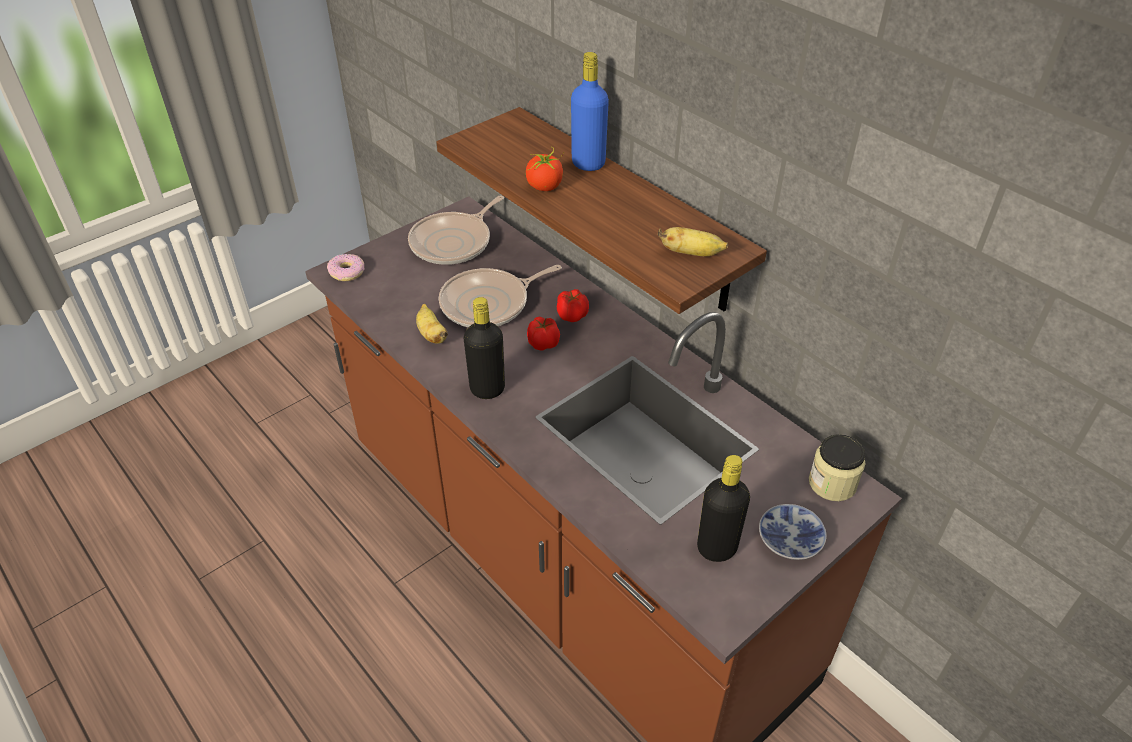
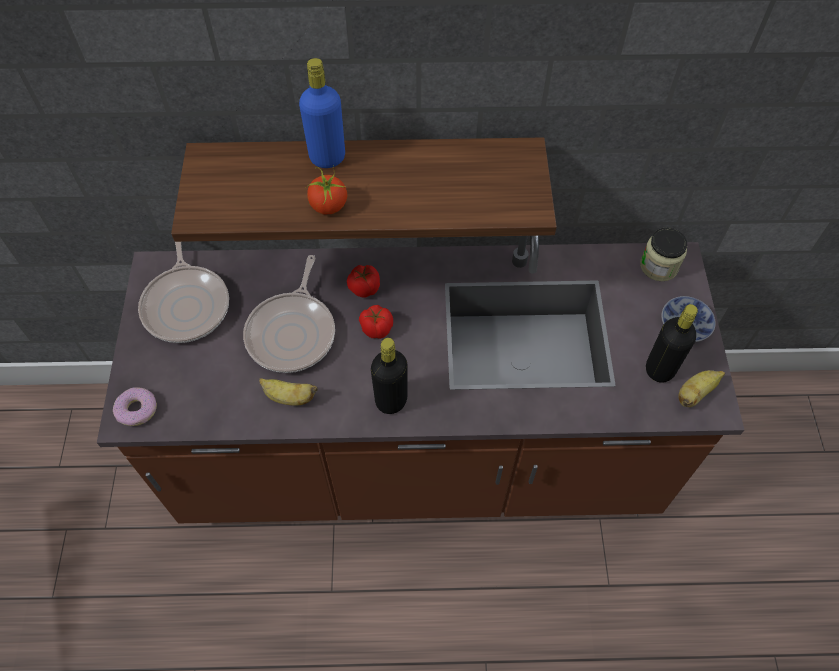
camera: 50 degrees left, 15 degrees up
(691, 254) = (508, 180): banana -> banana (695, 393)

